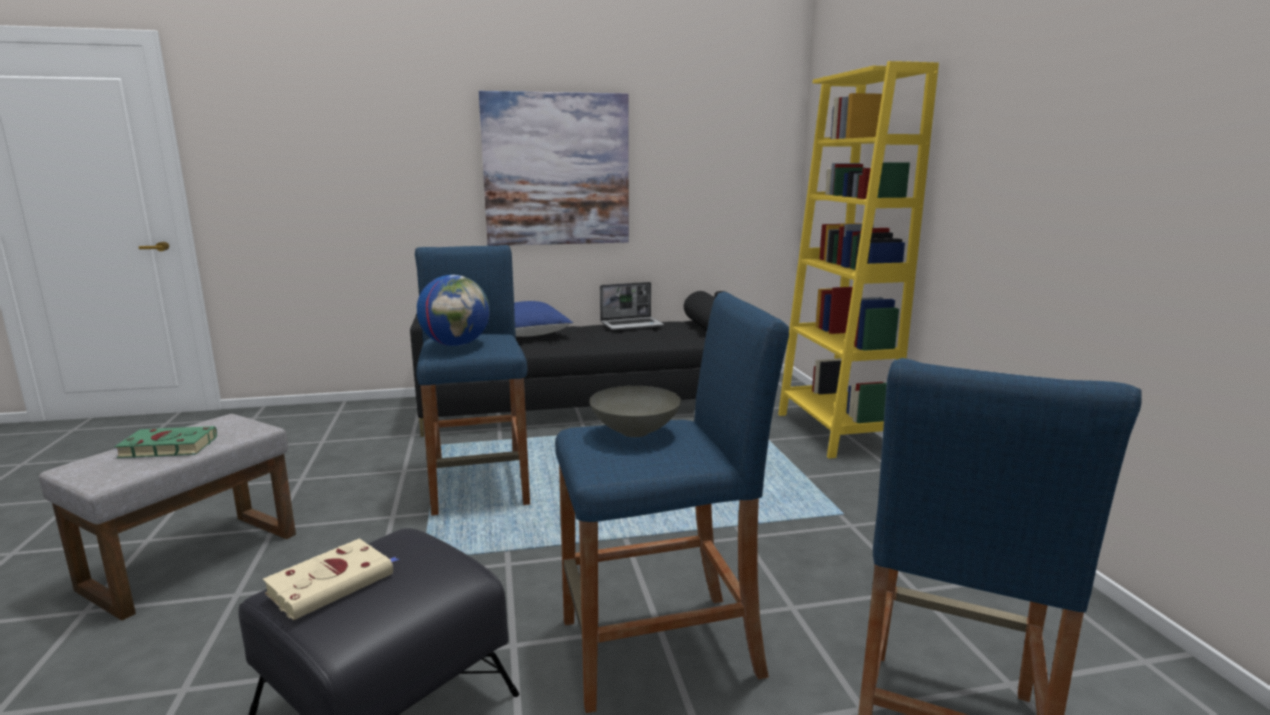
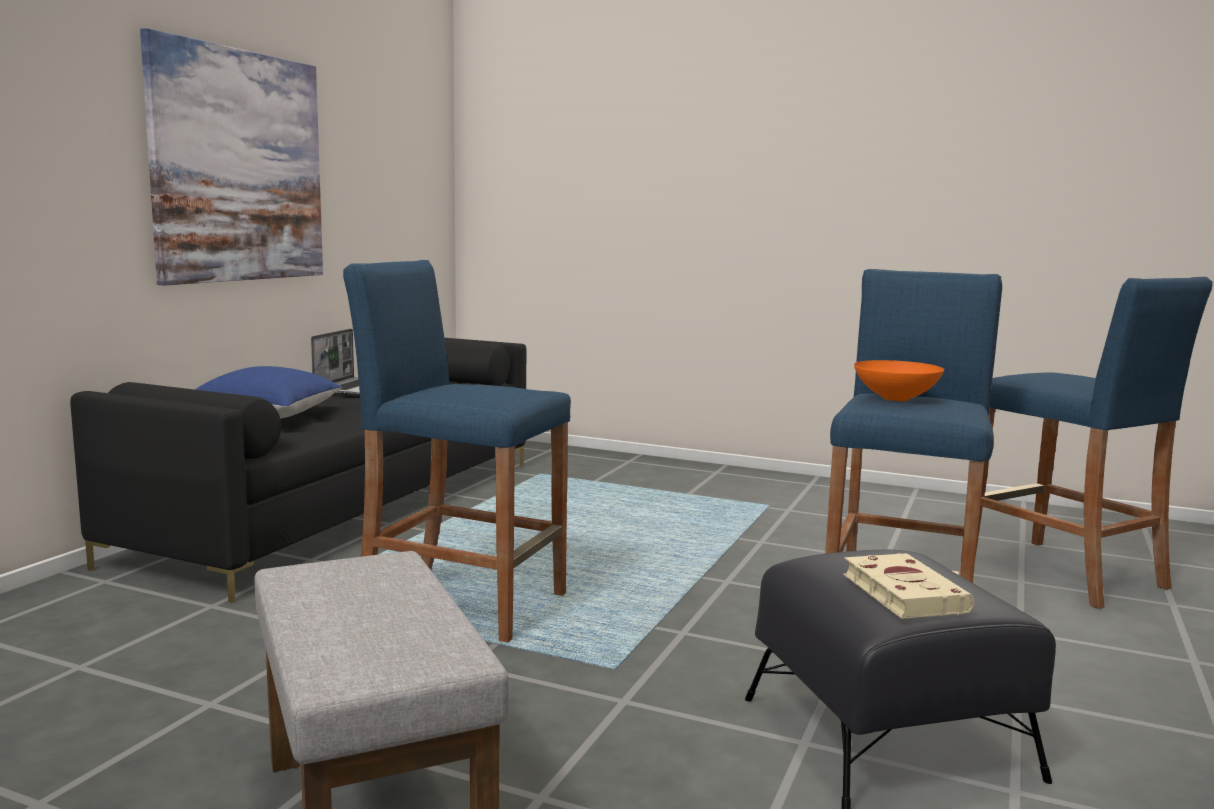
camera: 55 degrees left, 5 degrees down
(165, 447) = (363, 613): green book -> none
(456, 344) = (484, 393): globe -> none
(634, 432) = (897, 399): grey bowl -> orange bowl
(833, 432) = (619, 462): yellow bookcase -> none

